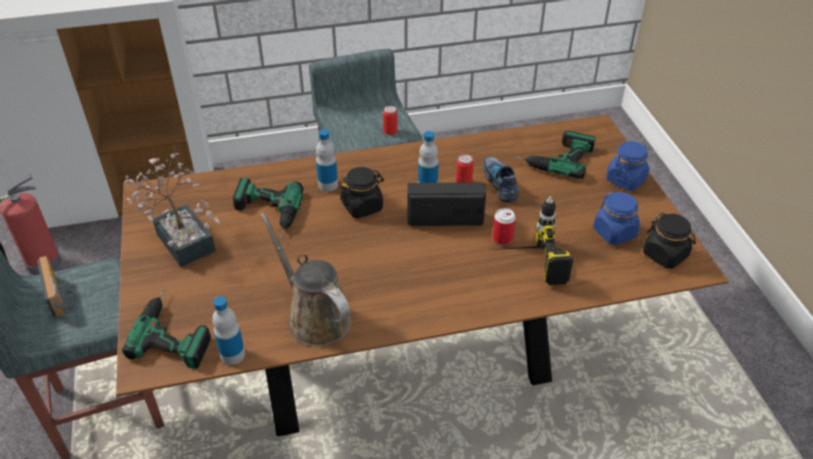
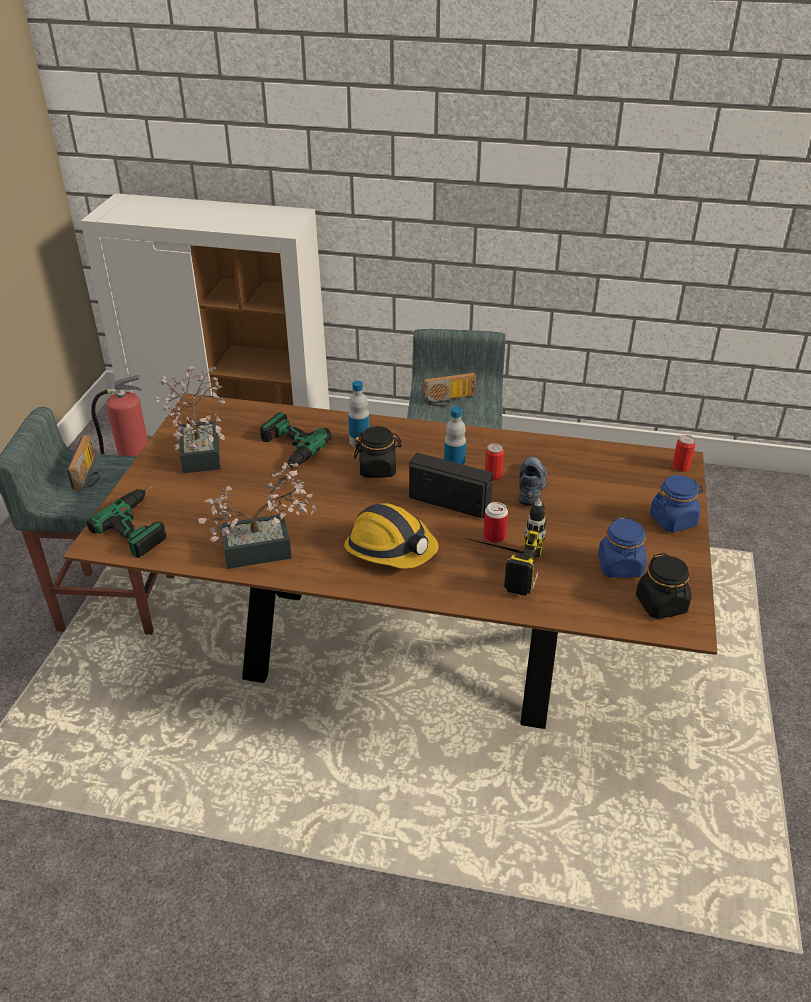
camera: 25 degrees right, 5 degrees down
(232, 355) = (174, 557): bottle -> none
(315, 317) = (266, 549): brown watering can -> potted plant
(362, 122) = (448, 400): none -> radio
(390, 131) = (471, 416): can -> can (680, 467)
(425, 279) = (391, 549): none -> hard hat
(553, 157) = (607, 477): power drill -> none

